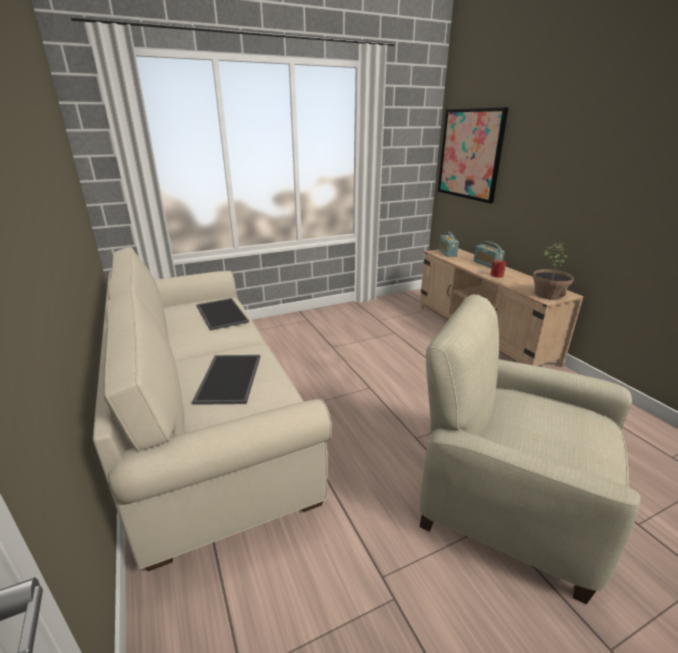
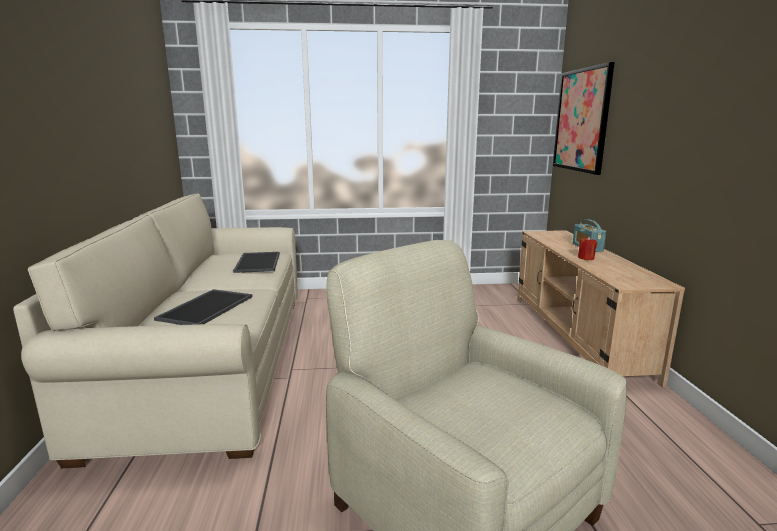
camera: 20 degrees right, 10 degrees down
(447, 253) = (548, 234): radio -> none
(548, 294) = (634, 281): potted plant -> none

